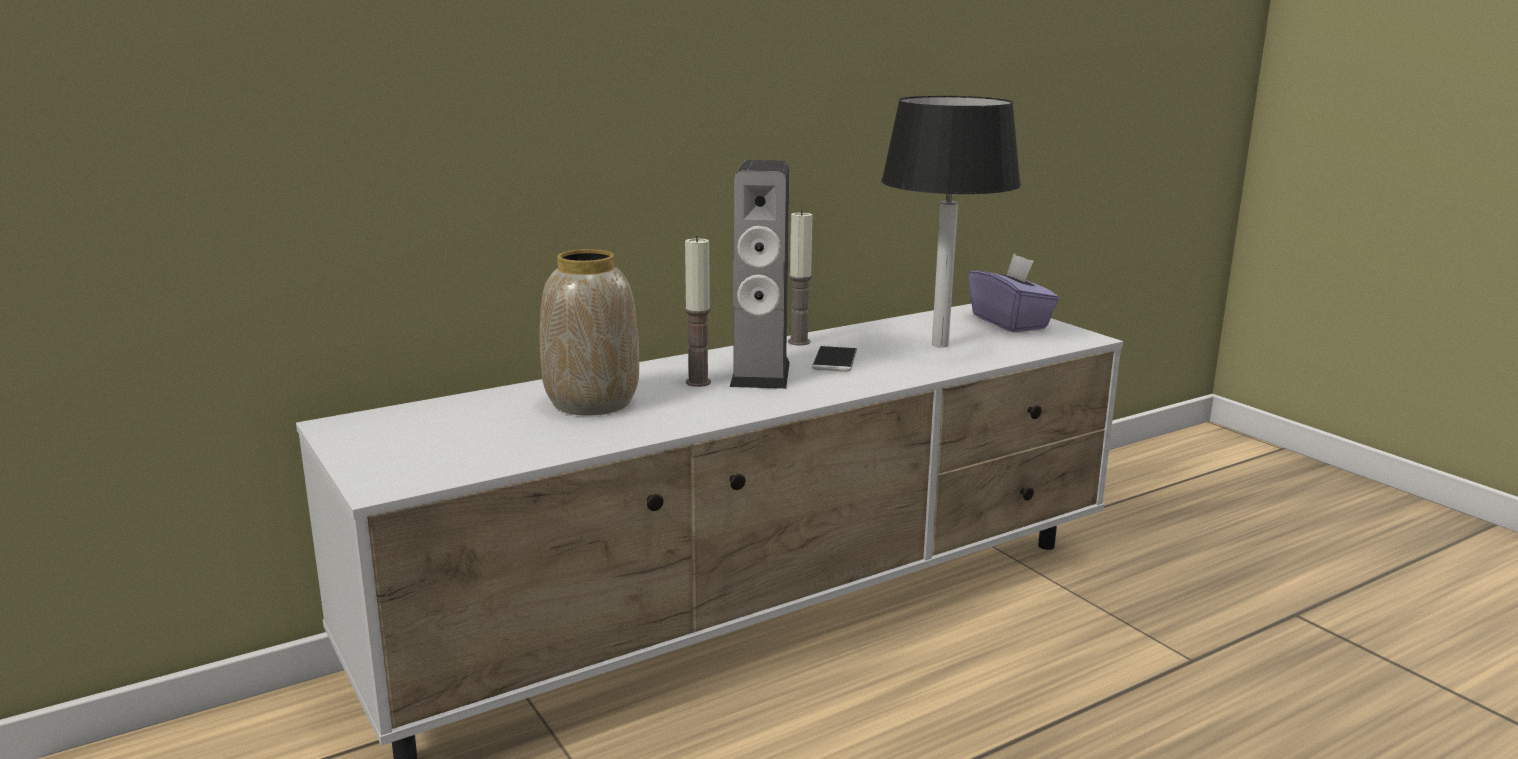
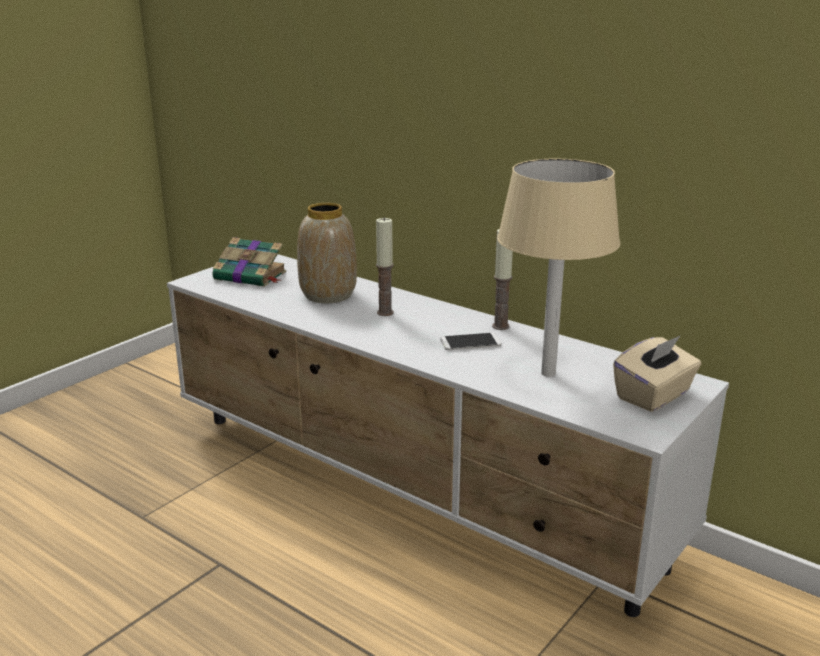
camera: 70 degrees right, 5 degrees up
(431, 440) = (251, 276): none -> book
(760, 374) = (416, 326): speaker -> none
(940, 345) = (548, 373): black table lamp -> beige table lamp
(1010, 322) = (654, 395): purple tissue box -> beige tissue box

